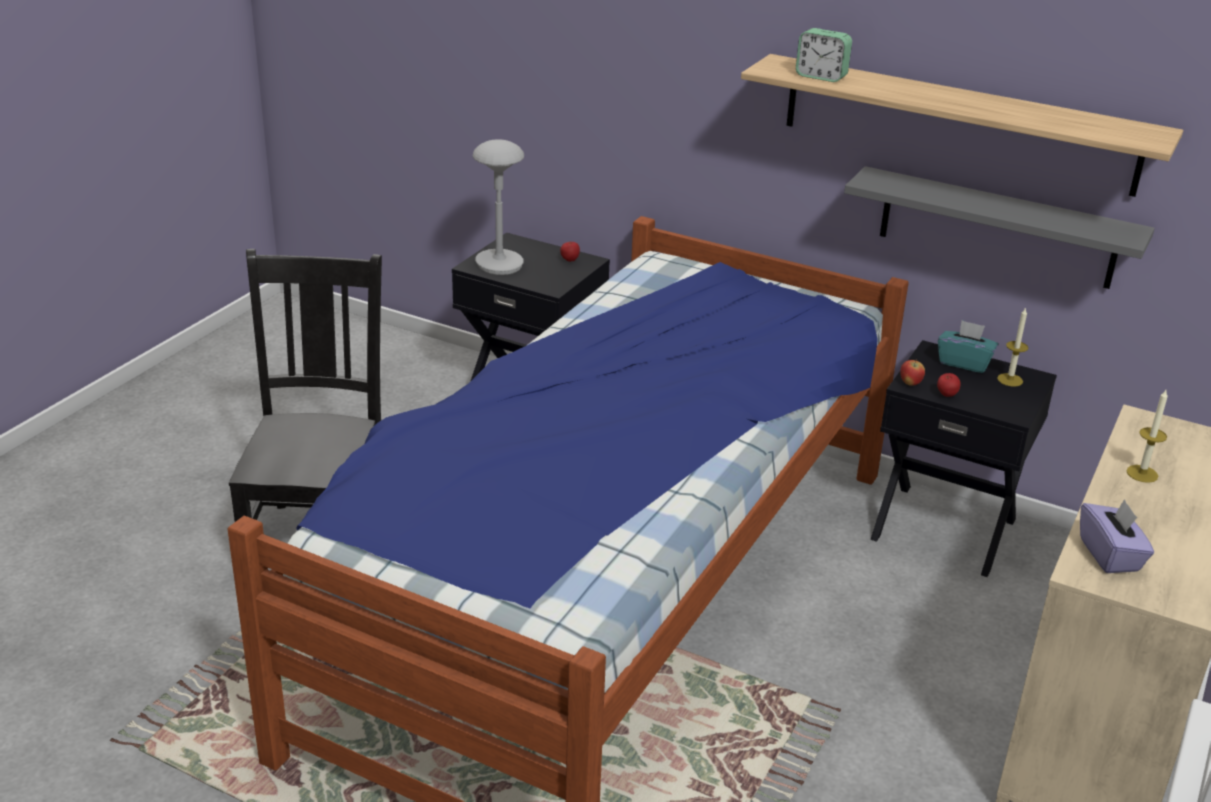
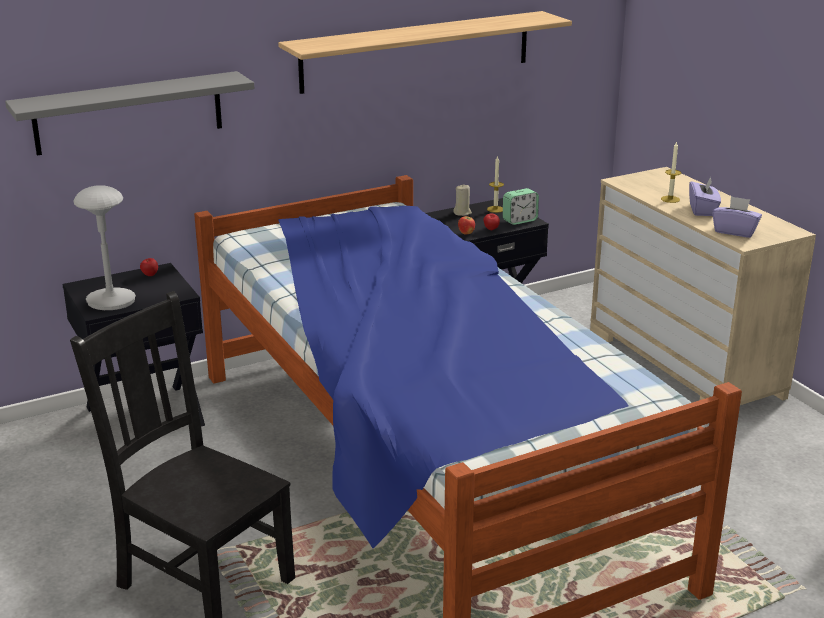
camera: 55 degrees left, 5 degrees down
(821, 76) = (344, 42): alarm clock -> alarm clock (519, 220)
(964, 363) = (462, 213): turquoise tissue box -> beige candle
(997, 228) = (451, 115): grey shelf -> grey shelf (129, 113)
(1146, 509) = (703, 210): none -> purple tissue box

